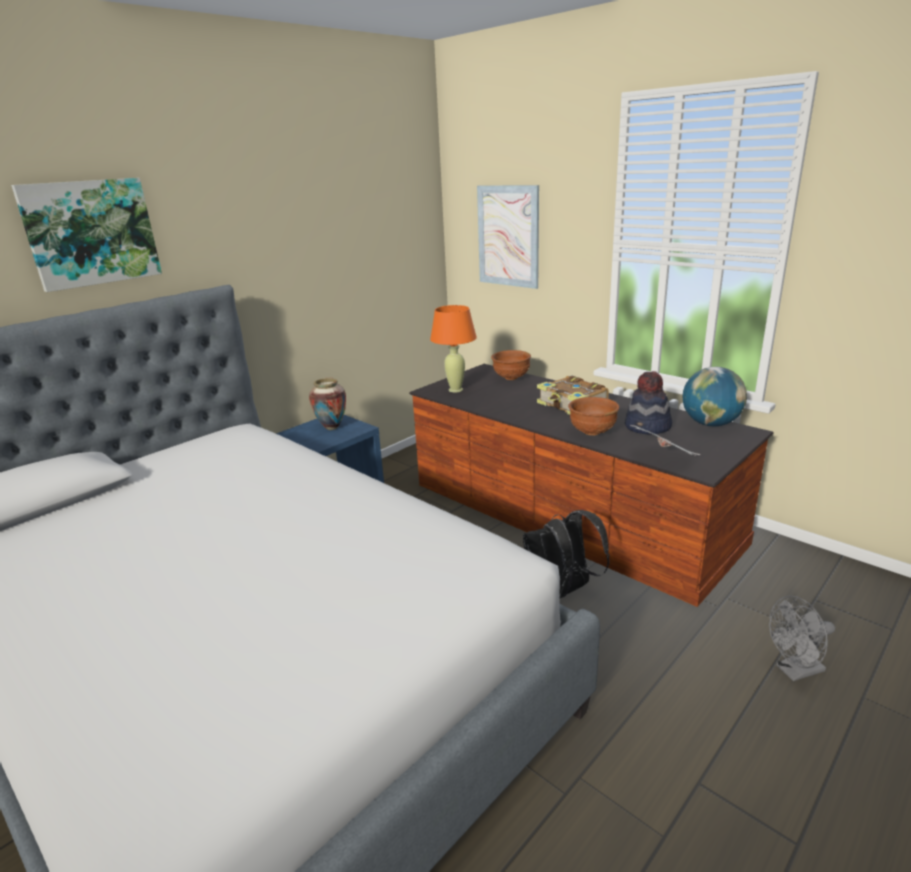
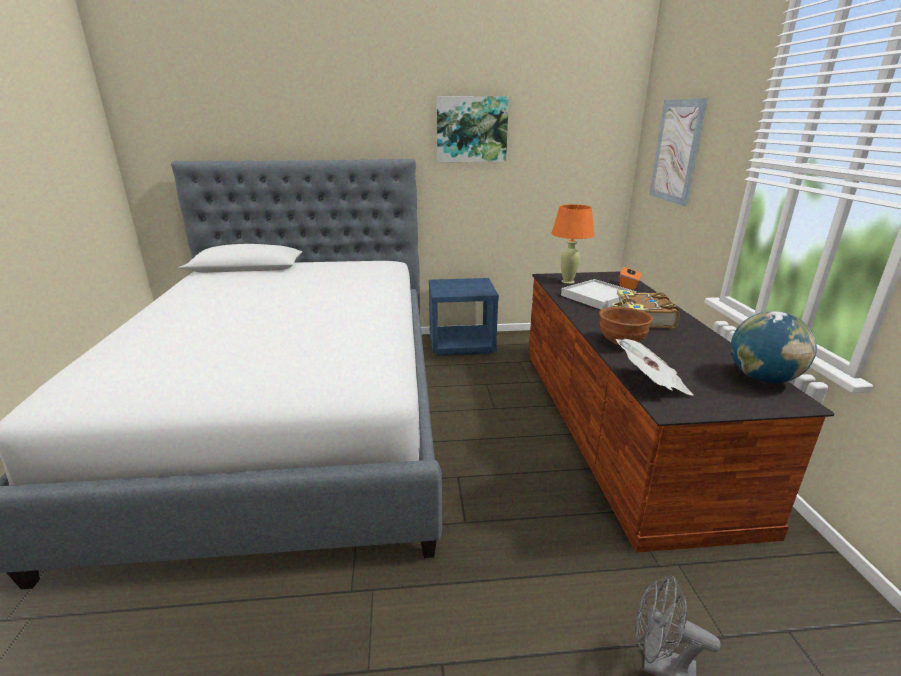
camera: 40 degrees right, 0 degrees up
(91, 233) = (329, 110): picture -> picture (471, 129)
(331, 428) = (469, 286): vase -> none
(506, 397) = (597, 297): none -> white tray
(510, 378) = (628, 286): brown bowl -> orange tissue box
(562, 591) = (533, 473): black backpack -> none
(648, 427) = (684, 357): hat -> none

